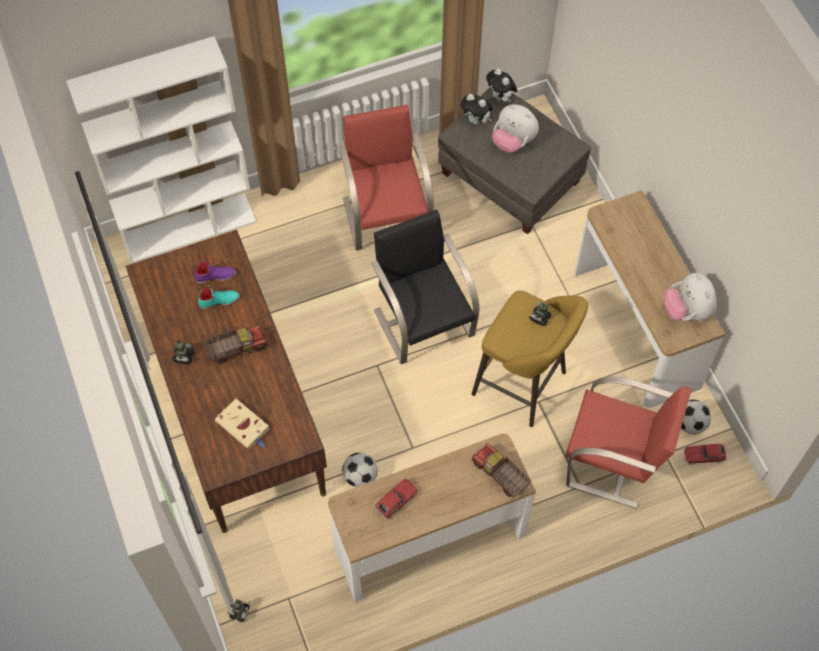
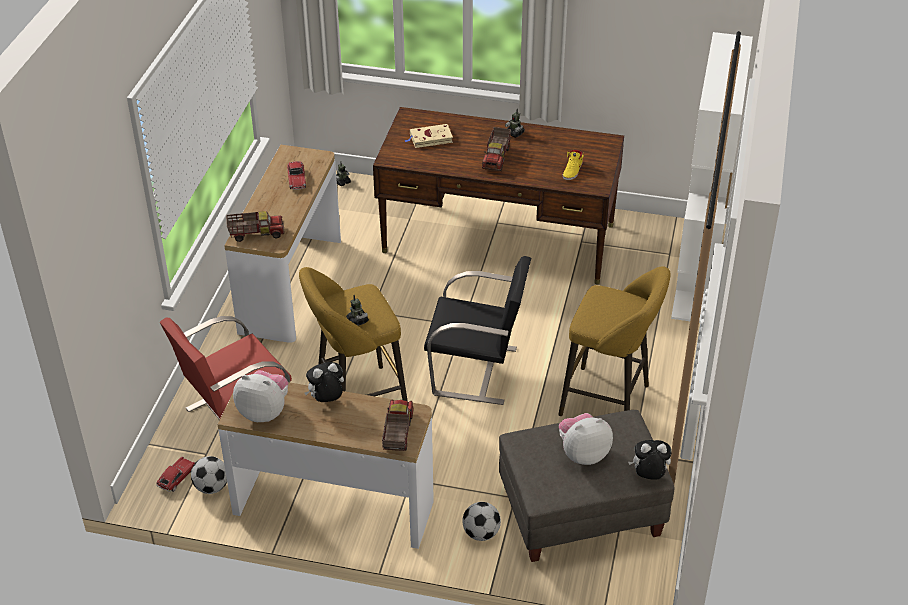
camera: 125 degrees right, 20 degrees down
(215, 276) = (572, 171): purple shoe -> yellow shoe
(219, 300) = (548, 165): turquoise shoe -> none
(360, 476) = (377, 275): football -> football (481, 533)
(387, 215) = (609, 402): red chair -> yellow stool
(476, 120) = (633, 442): plush toy -> plush toy (326, 400)
(630, 214) = (397, 433): none -> toy truck

